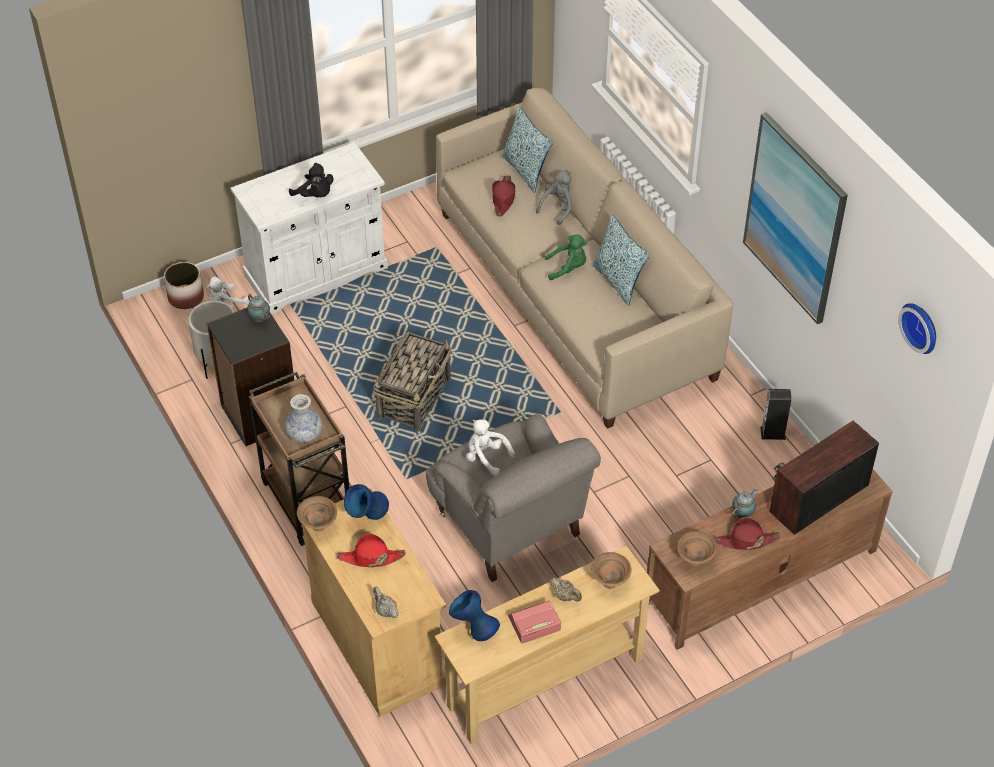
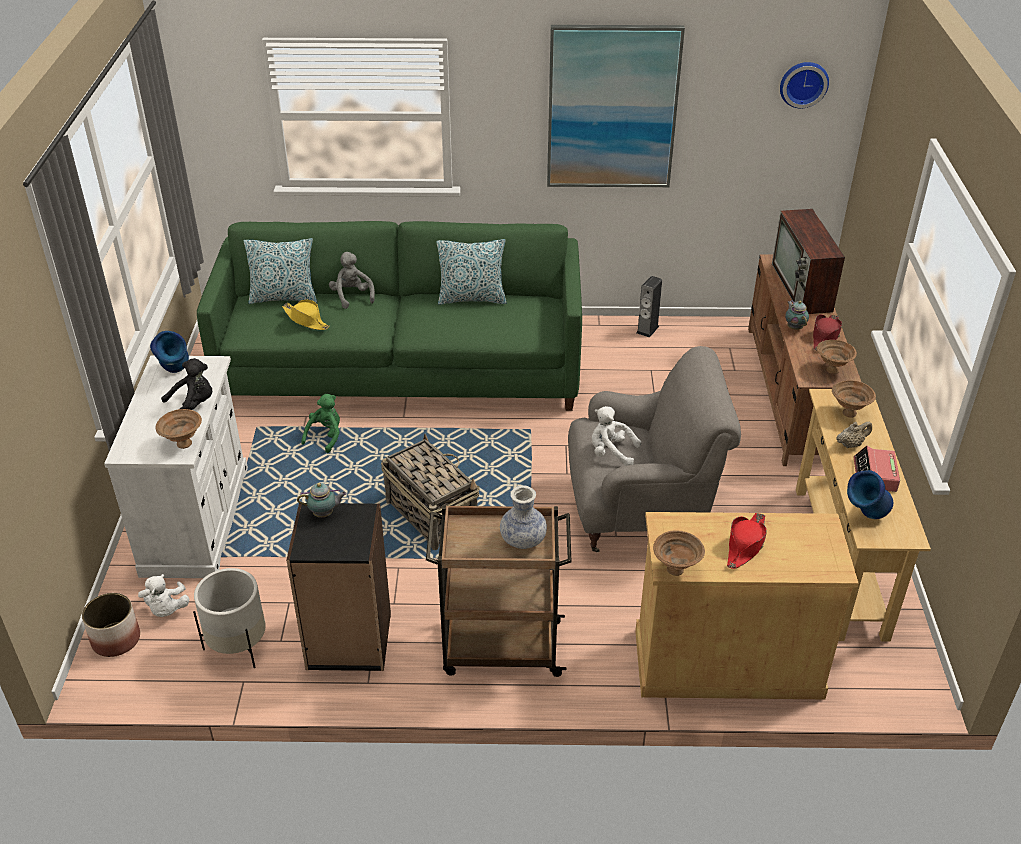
camera: 60 degrees left, 10 degrees down
(273, 213) = (183, 444): none -> brown bowl
(367, 518) = (688, 528): blue vase -> blue vase (176, 374)
(385, 611) = (826, 560): beige teapot -> none
(486, 457) = (611, 453): white plush toy -> white plush toy turned 45 degrees clockwise
(503, 199) = (306, 320): red hat -> yellow hat
(568, 268) = (429, 318): green plush toy -> green plush toy (325, 436)
(574, 294) = (402, 369): beige sofa -> green sofa

